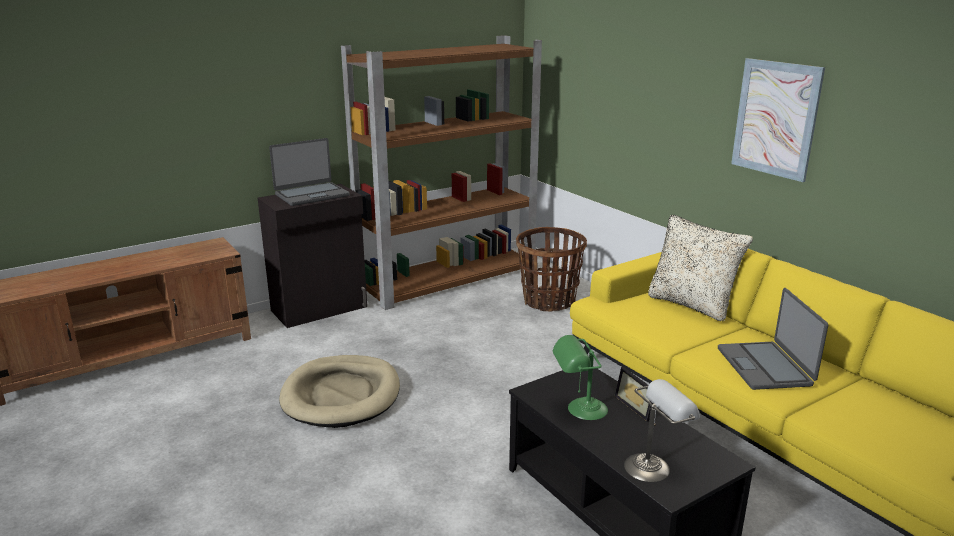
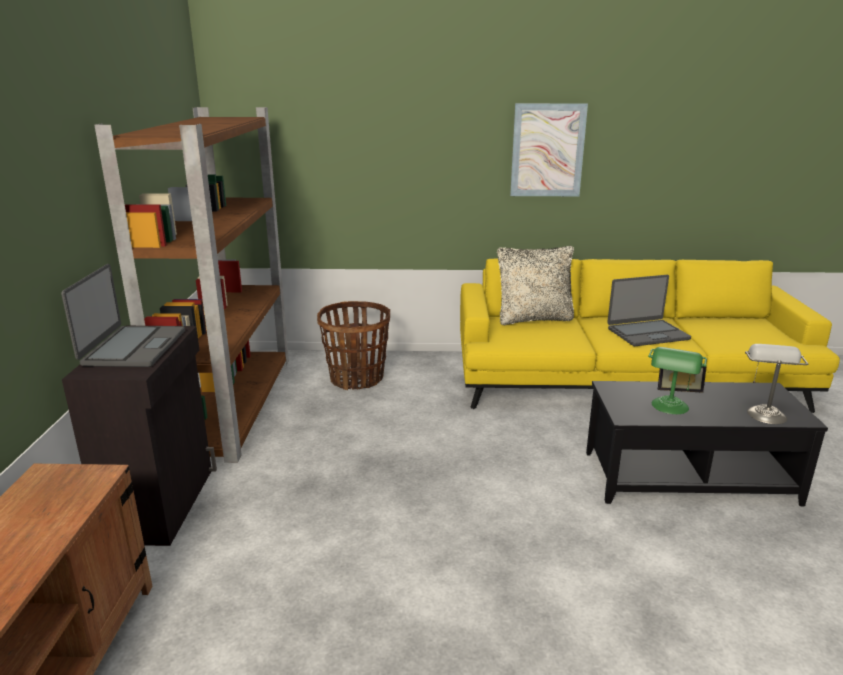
camera: 55 degrees left, 0 degrees up
(341, 395) = (385, 555): beige dog bed -> none
(765, 366) = (647, 333): laptop -> laptop turned 45 degrees counterclockwise

